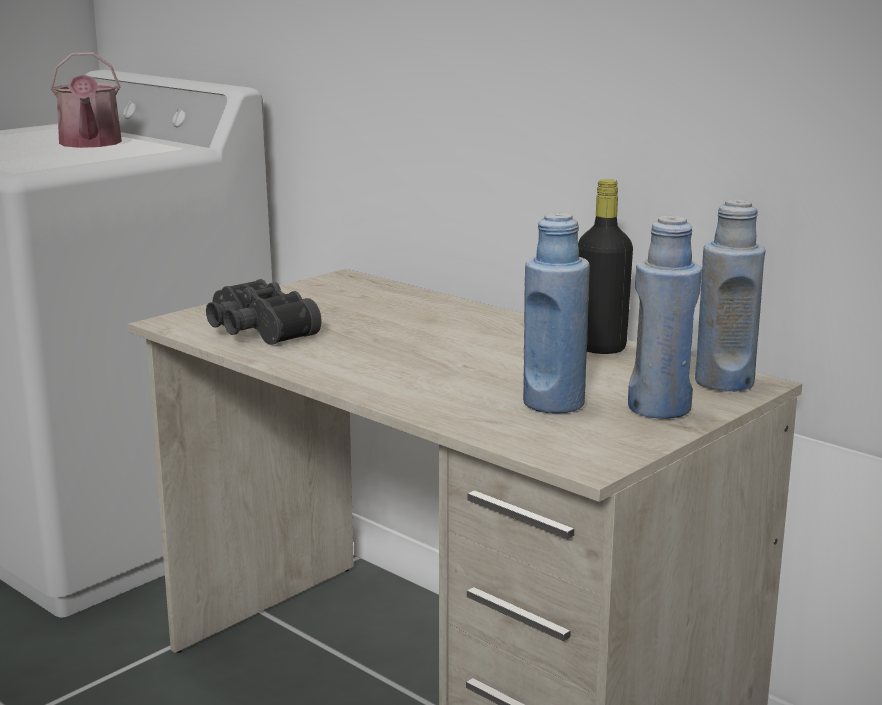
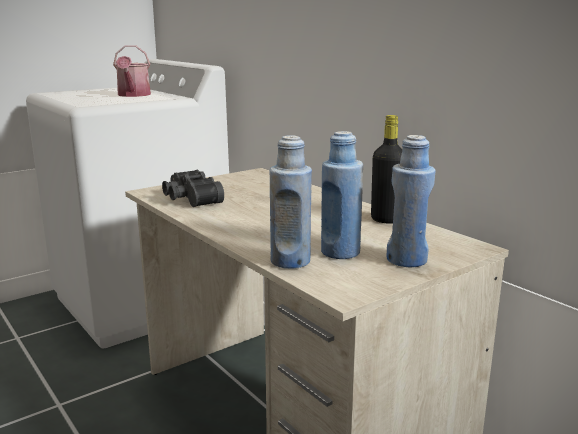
camera: 10 degrees right, 0 degrees up
(724, 382) = (456, 246): blue bottle -> blue bottle (290, 261)

